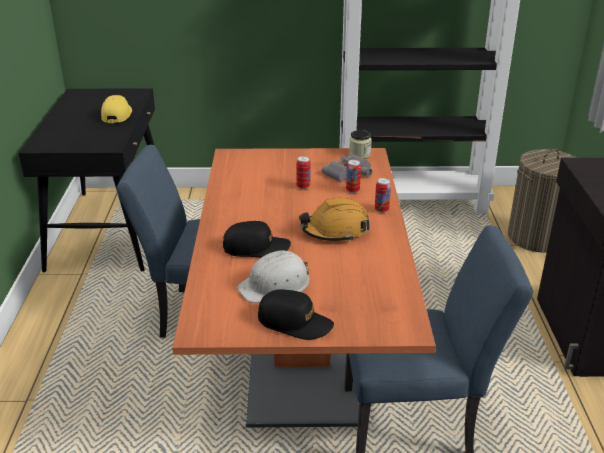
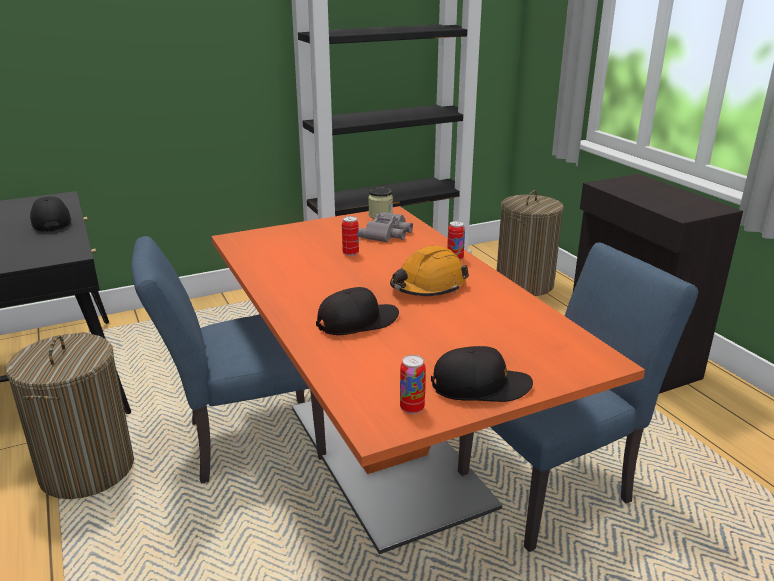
camera: 25 degrees left, 5 degrees down
(96, 304) = (87, 469): none -> laundry basket
(117, 115) = (51, 222): yellow cap -> black cap
(275, 285) = (419, 354): white hard hat -> none
(352, 190) = (407, 247): can -> can (412, 408)

